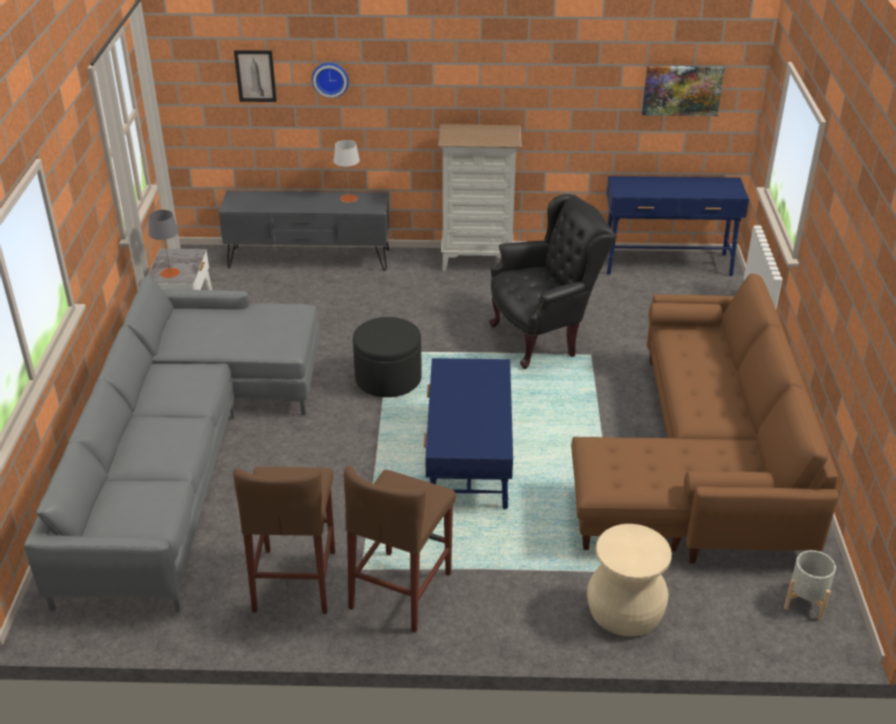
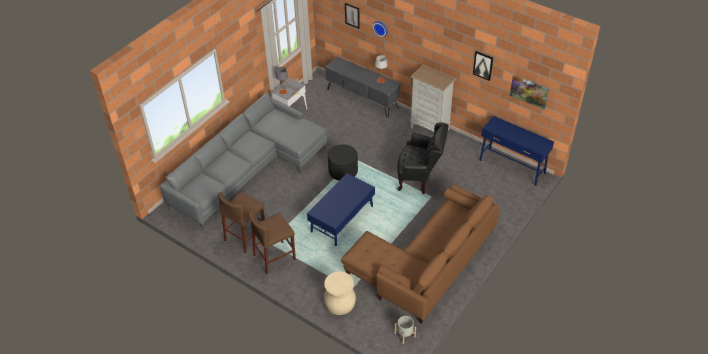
camera: 35 degrees right, 10 degrees up
(578, 72) = (483, 65): none -> picture

